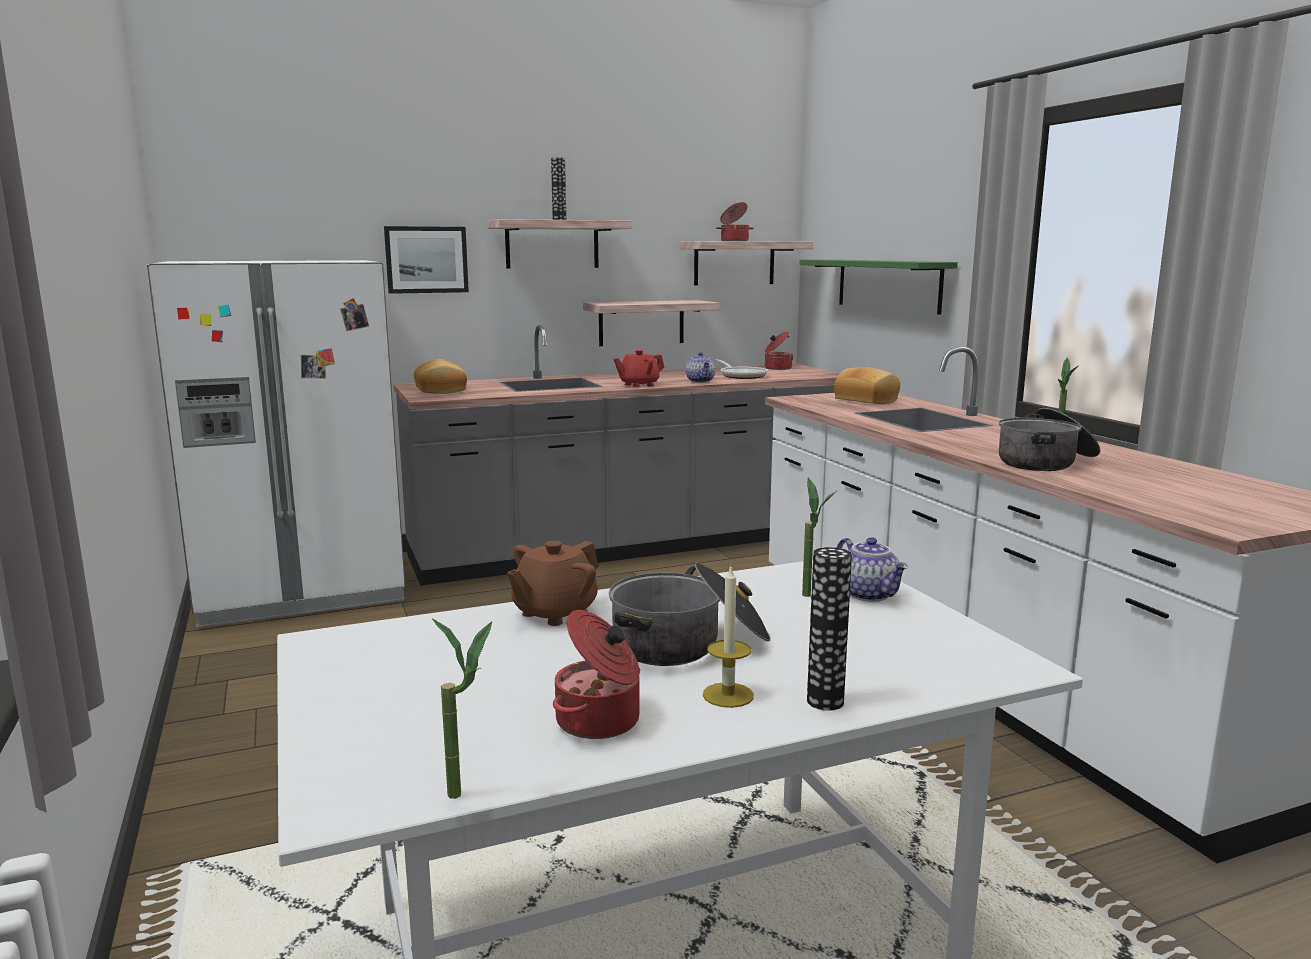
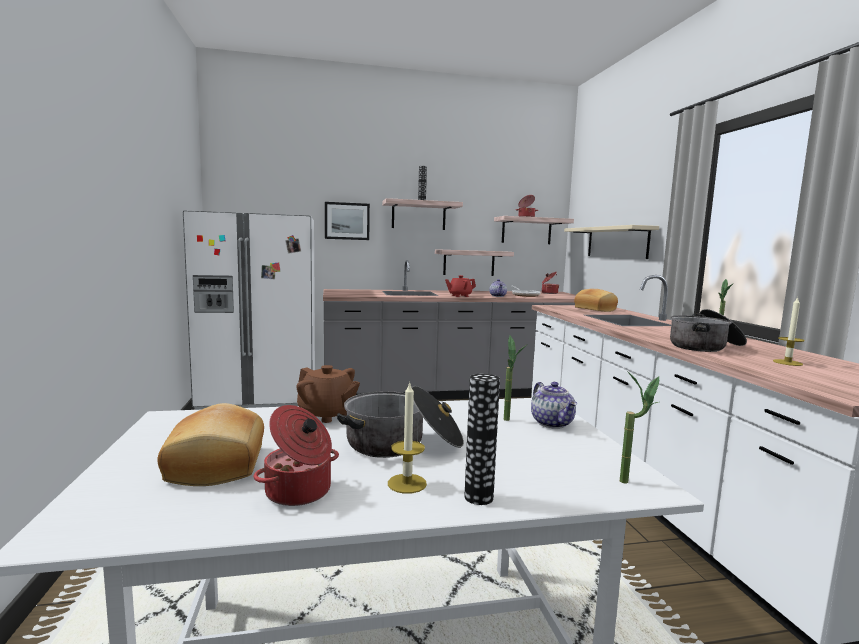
camera: 10 degrees right, 5 degrees down
(442, 390) = (346, 292): bread -> bread (219, 464)
(469, 793) = (159, 536): potted plant -> potted plant (632, 481)
(554, 613) = (327, 415): brown teapot -> brown teapot turned 105 degrees counterclockwise
(888, 284) = (616, 242): green shelf -> beige shelf
(1155, 481) = (787, 362): none -> candle

